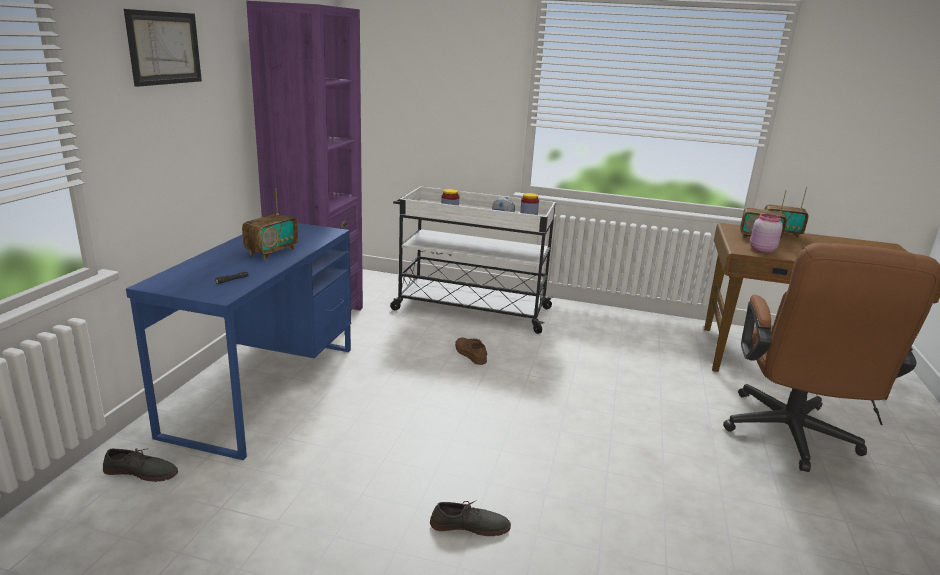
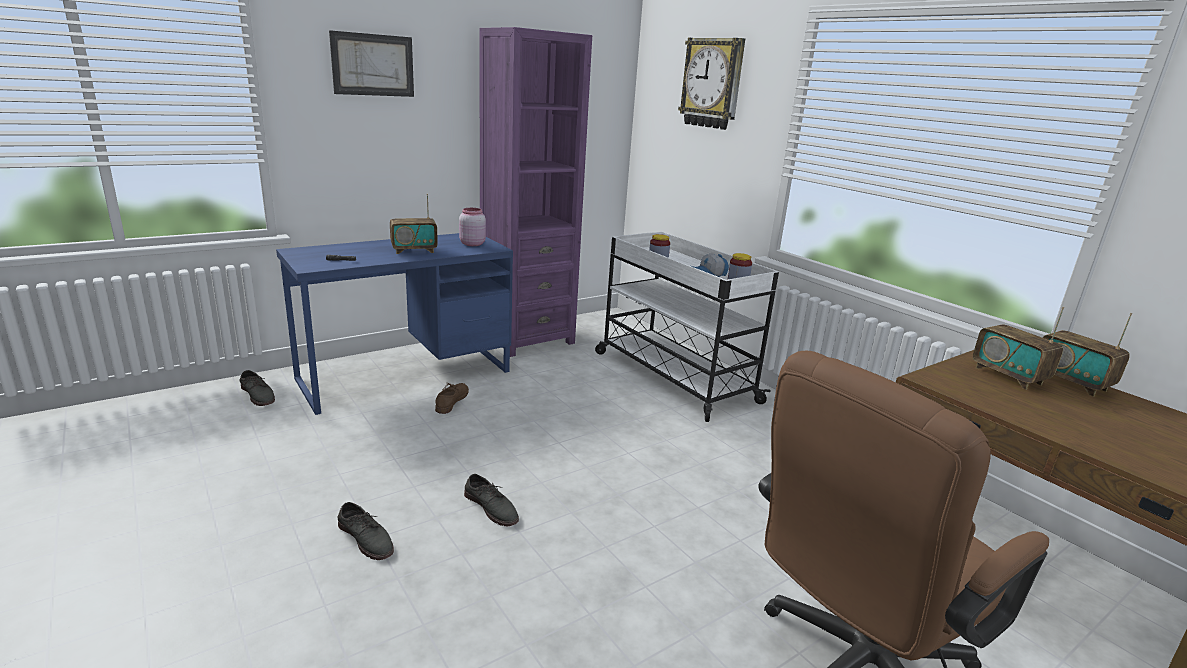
camera: 40 degrees right, 0 degrees up
(441, 50) = (712, 83): none -> wall clock
(469, 353) = (604, 412): brown shoe -> brown shoe (451, 400)
(511, 454) = (491, 507): none -> grey shoe
(761, 250) = (967, 387): pink jar -> pink jar (472, 244)

